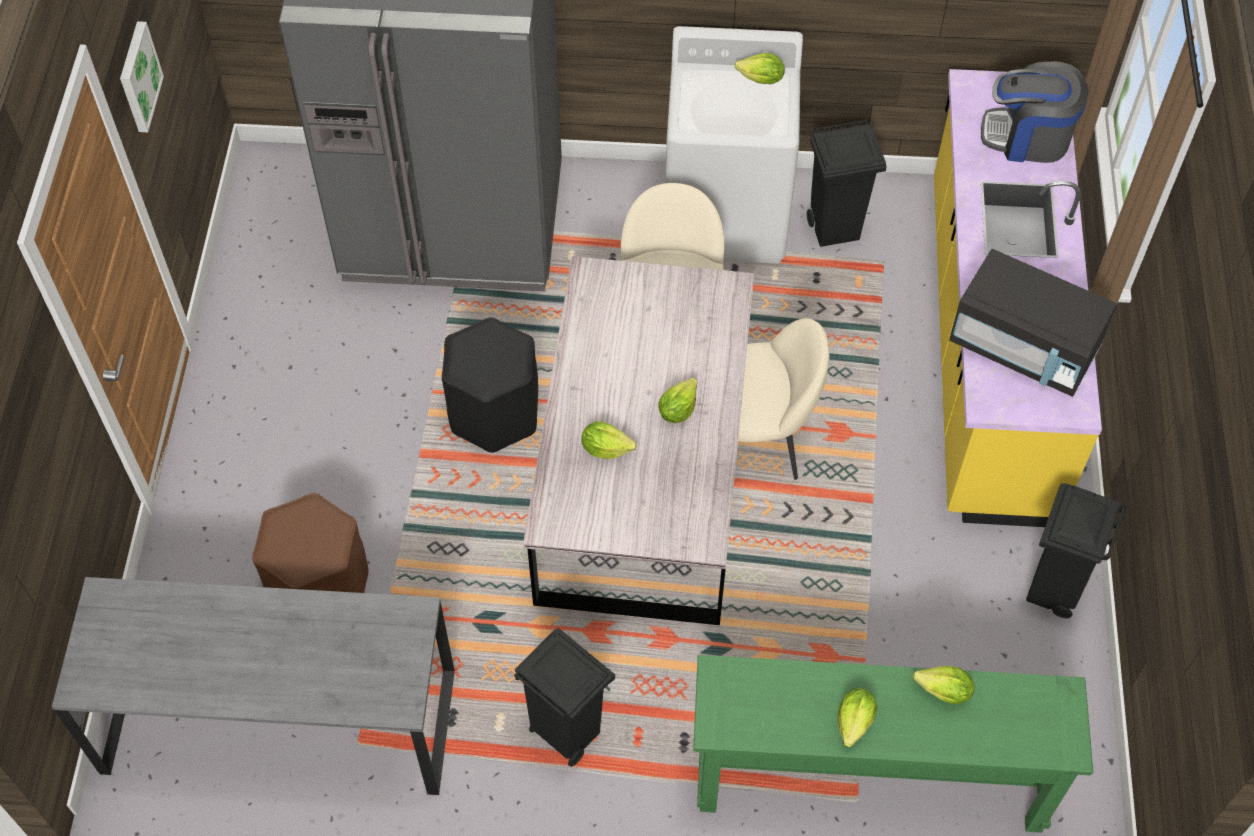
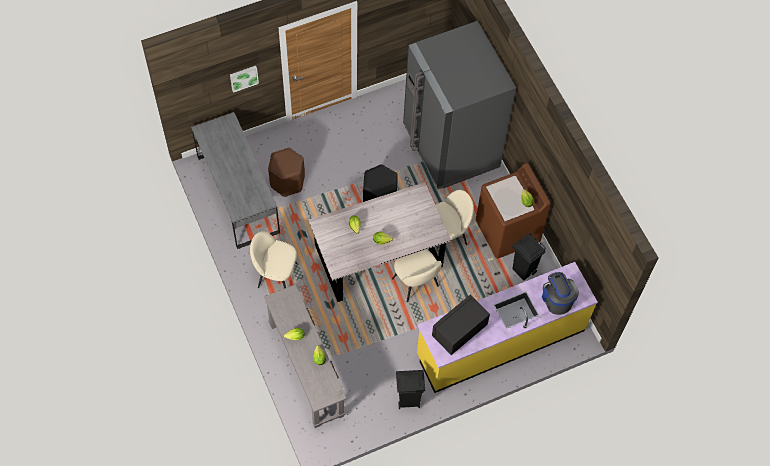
camera: 60 degrees right, 5 degrees up
(137, 77) = (383, 21): picture -> picture (243, 77)
(566, 733) = (276, 274): black trash can -> beige chair
(726, 216) = (507, 232): white washing machine -> brown washing machine
(869, 779) = (306, 369): green console table -> grey console table
(1023, 347) = (459, 331): black microwave -> black microwave turned 45 degrees clockwise

